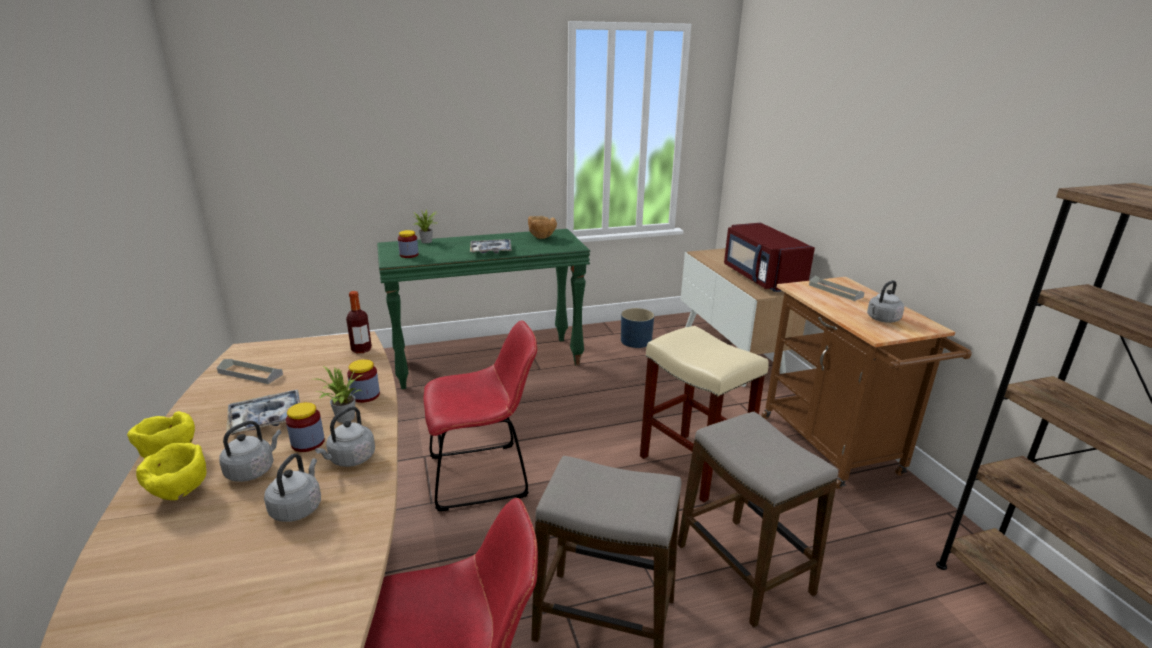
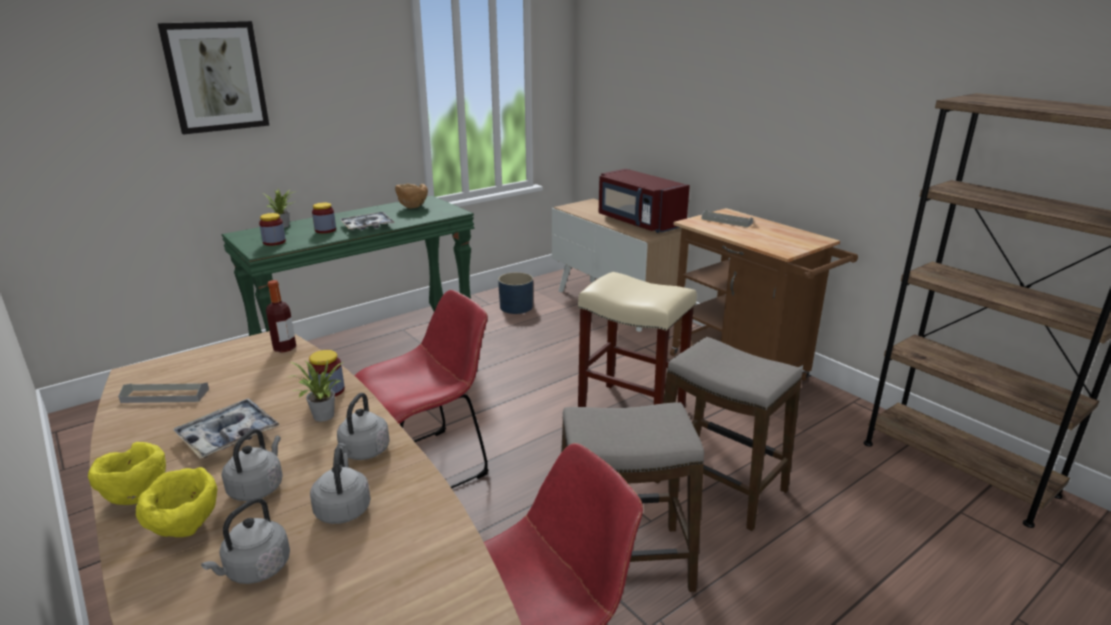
camera: 20 degrees left, 0 degrees up
(308, 443) = (301, 448): jar -> jar (325, 230)
(389, 112) = (216, 77): none -> picture
(881, 319) = (779, 239): grey kettle -> grey kettle (255, 570)

